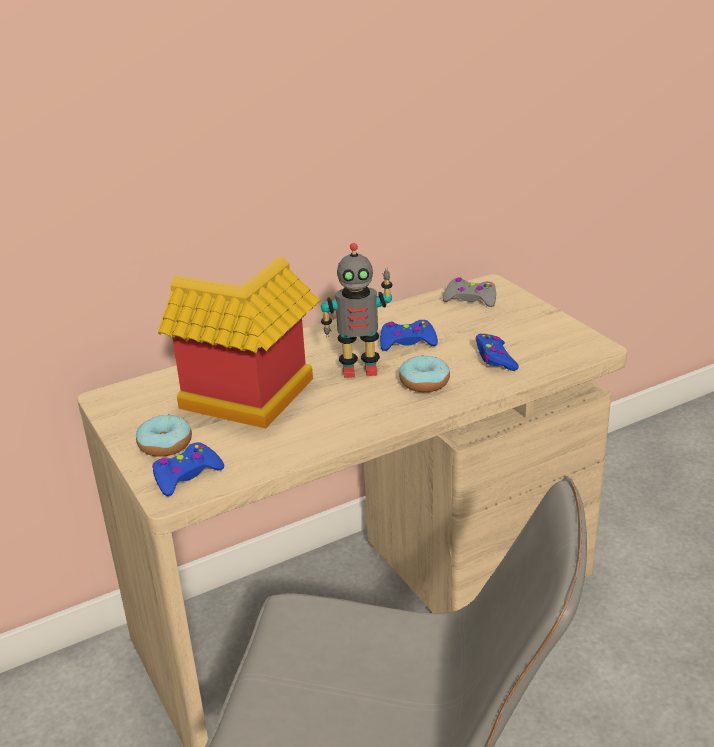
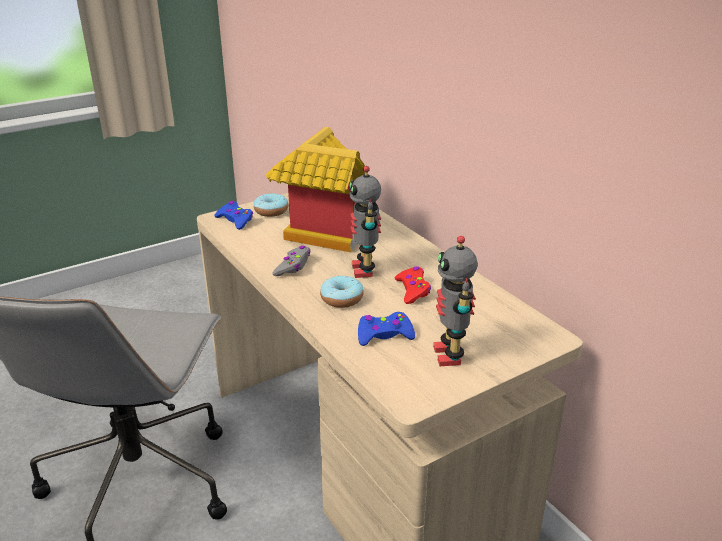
camera: 85 degrees right, 0 degrees up
(407, 342) = (412, 290): blue game controller -> red game controller
(470, 299) = (510, 324): grey game controller -> grey game controller (293, 266)
(524, 328) = (450, 355): none -> toy robot

